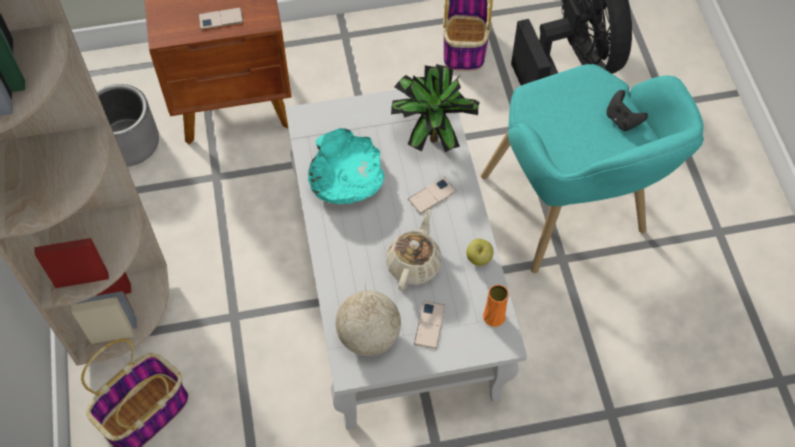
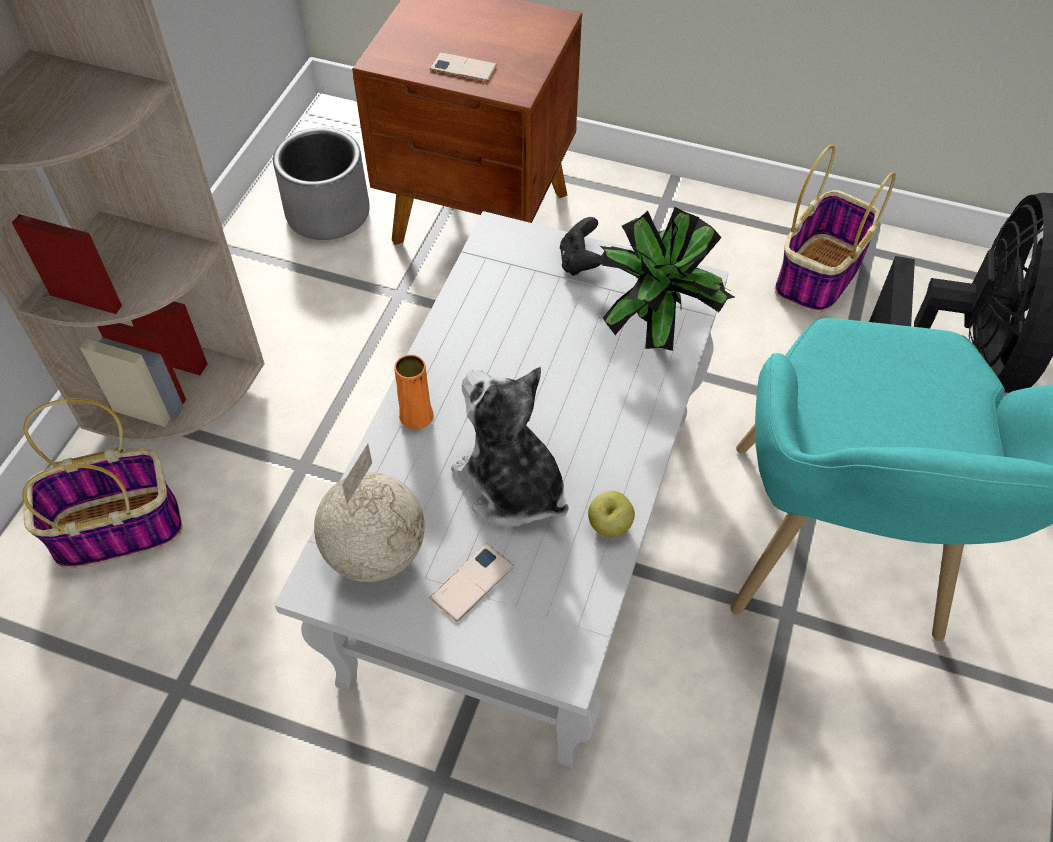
camera: 30 degrees right, 5 degrees down
(345, 177) = (498, 329): turquoise bowl -> none
(414, 263) = (511, 486): beige teapot -> plush toy
(432, 195) = (600, 407): phone -> none
(494, 316) = (575, 621): orange vase -> orange vase (416, 415)
(622, 120) = (962, 431): black game controller -> black game controller (579, 262)

